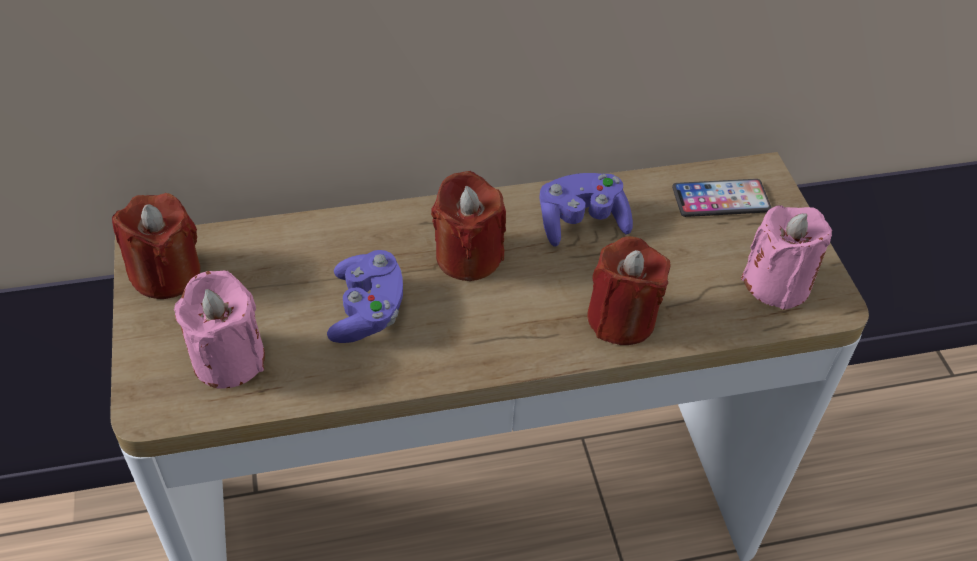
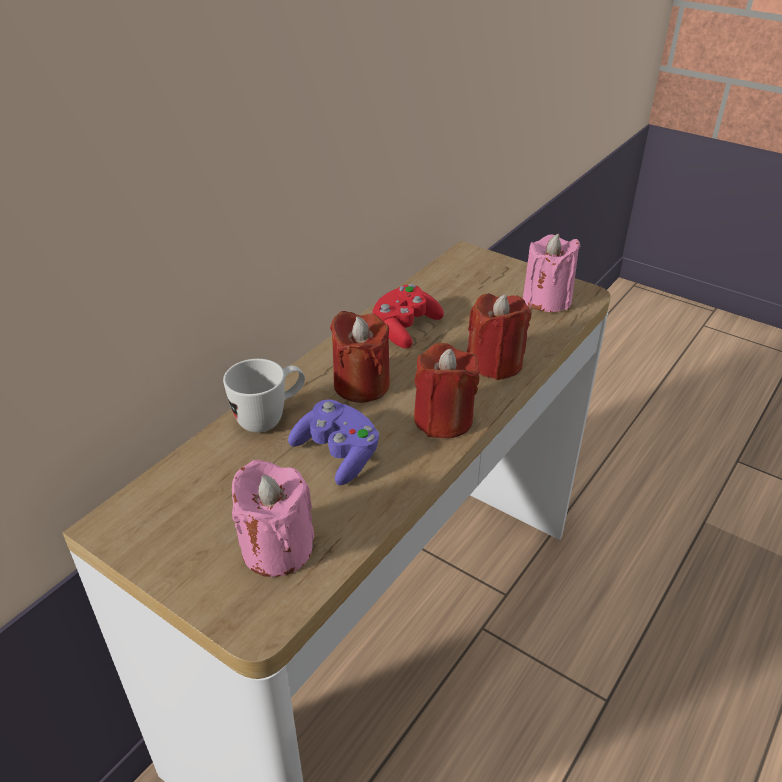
camera: 40 degrees left, 10 degrees down
(166, 274) = (148, 529): red candle -> red candle (443, 419)
(356, 237) = (270, 418): none -> white mug
(581, 222) = (405, 328): purple game controller -> red game controller
(720, 199) = (464, 276): phone -> none

